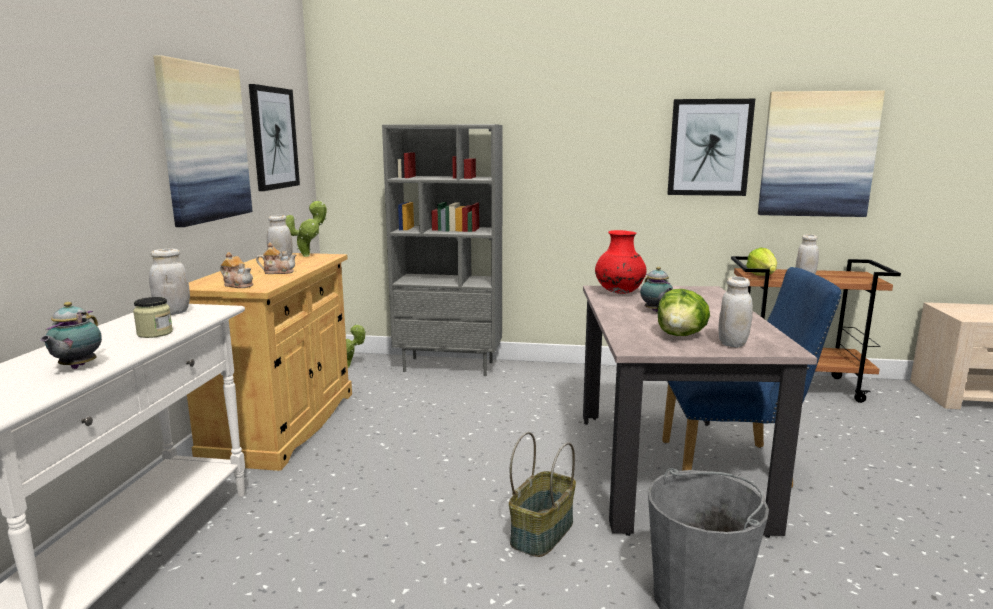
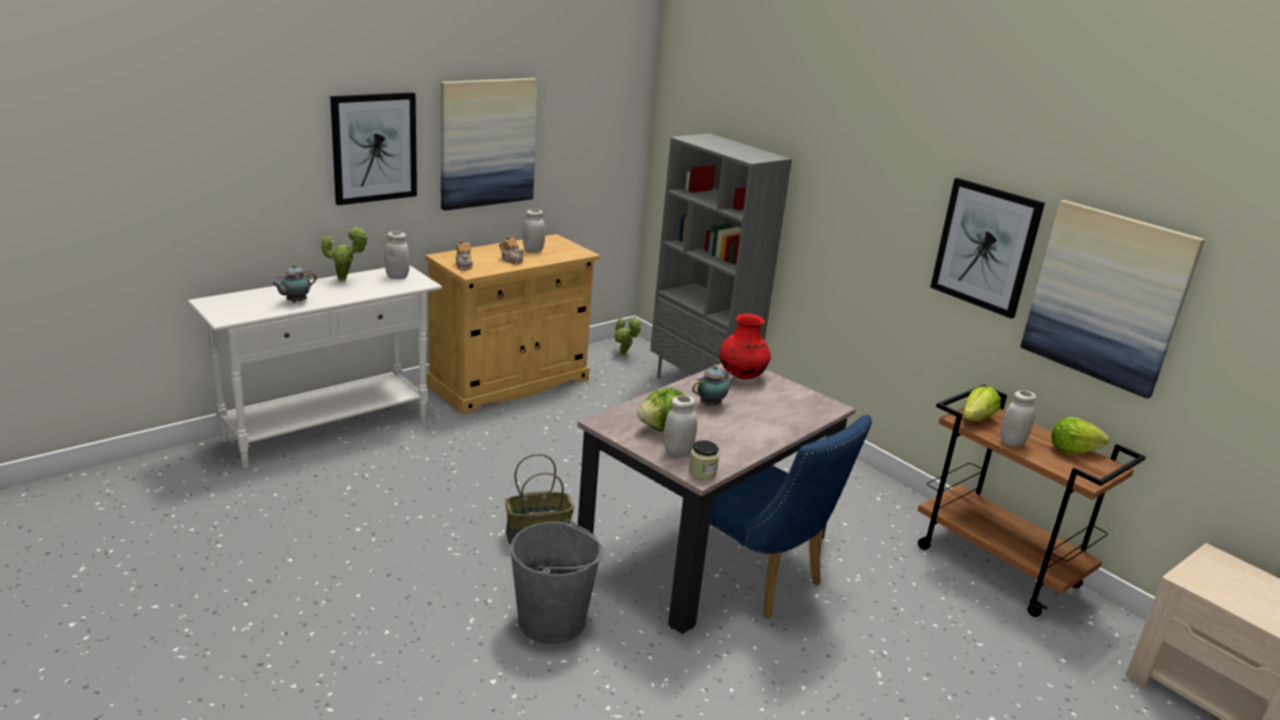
camera: 40 degrees right, 10 degrees up
(155, 333) = (361, 291): jar -> jar (702, 472)
(273, 138) = (584, 131): picture -> picture (374, 148)
(308, 255) = (570, 247): potted plant -> potted plant (345, 280)
(656, 311) = (712, 405): teapot -> teapot turned 150 degrees counterclockwise
(829, 273) = (1072, 450): none -> lettuce

